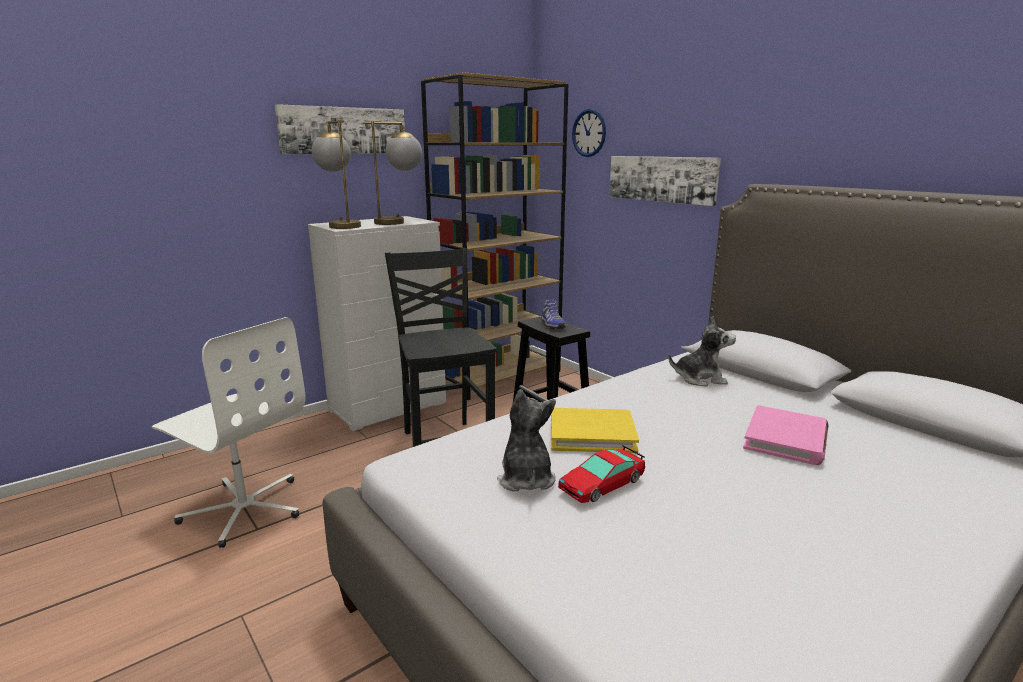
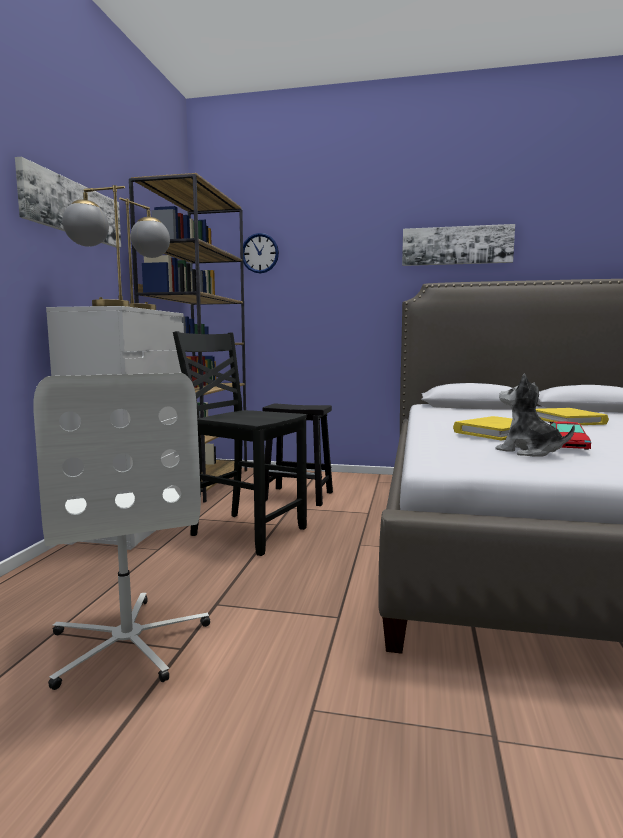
camera: 40 degrees left, 10 degrees down
(244, 509) = (129, 642): white office chair -> white office chair turned 75 degrees clockwise
(552, 325) = (296, 406): shoe -> none
(662, 179) = (339, 287): picture -> picture (456, 245)
(700, 379) = (460, 412): plush toy -> none
(786, 439) = (568, 420): pink book -> yellow book

